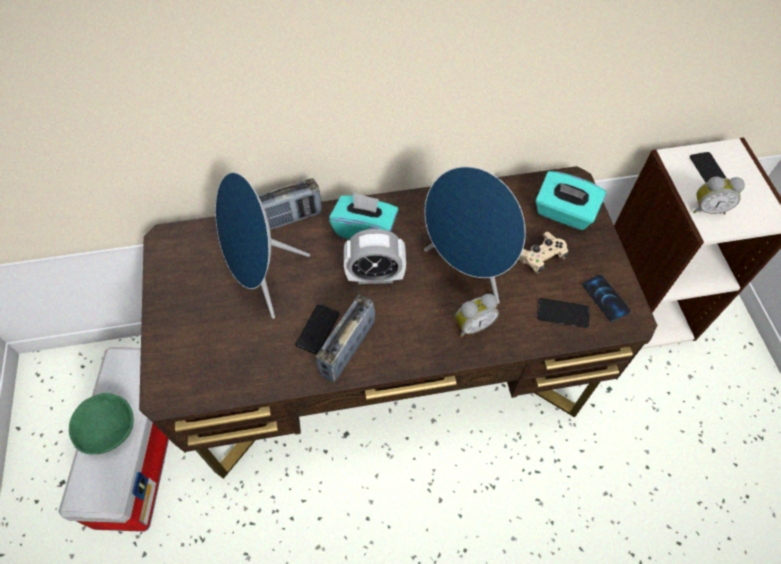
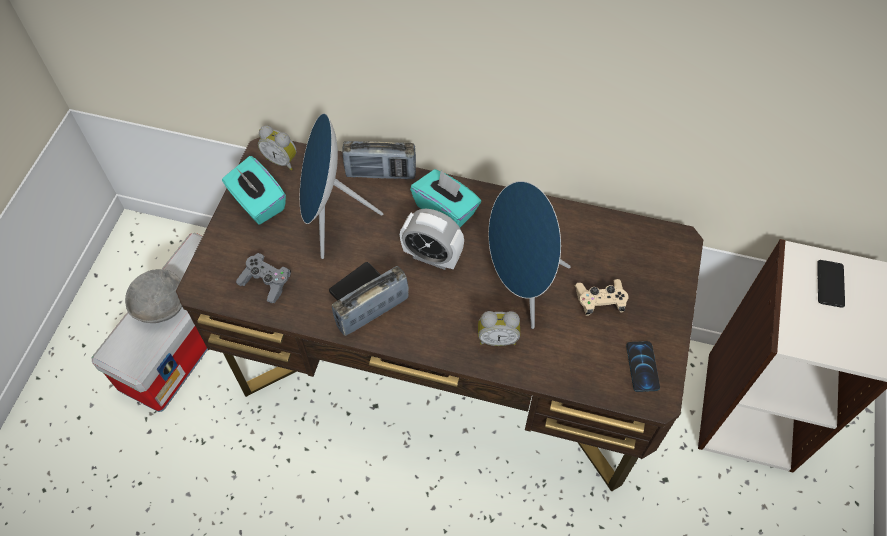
camera: 25 degrees right, 0 degrees up
(108, 429) = (161, 304): green bowl -> grey bowl
(229, 363) = (266, 282): none -> grey game controller
(562, 313) = (590, 363): phone -> none
(564, 213) = (650, 268): turquoise tissue box -> turquoise tissue box (258, 203)
(707, 208) = (803, 321): alarm clock -> alarm clock (282, 160)

